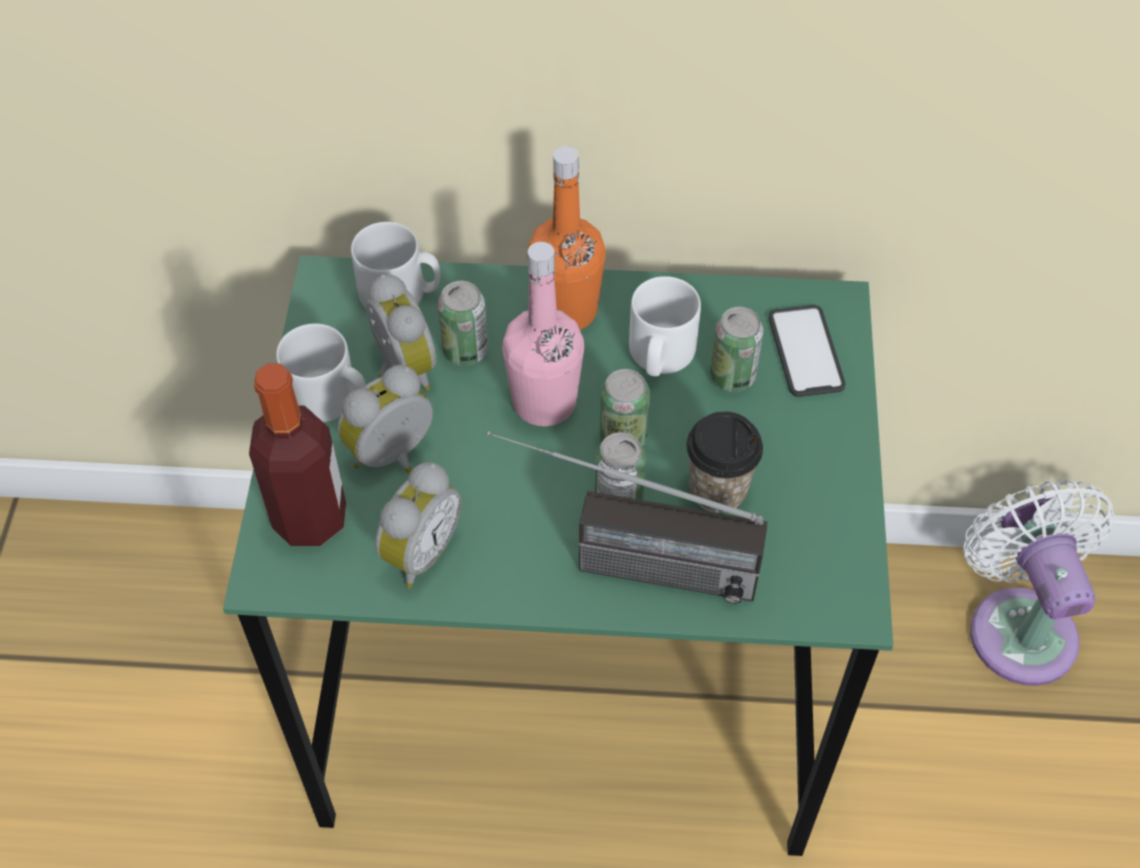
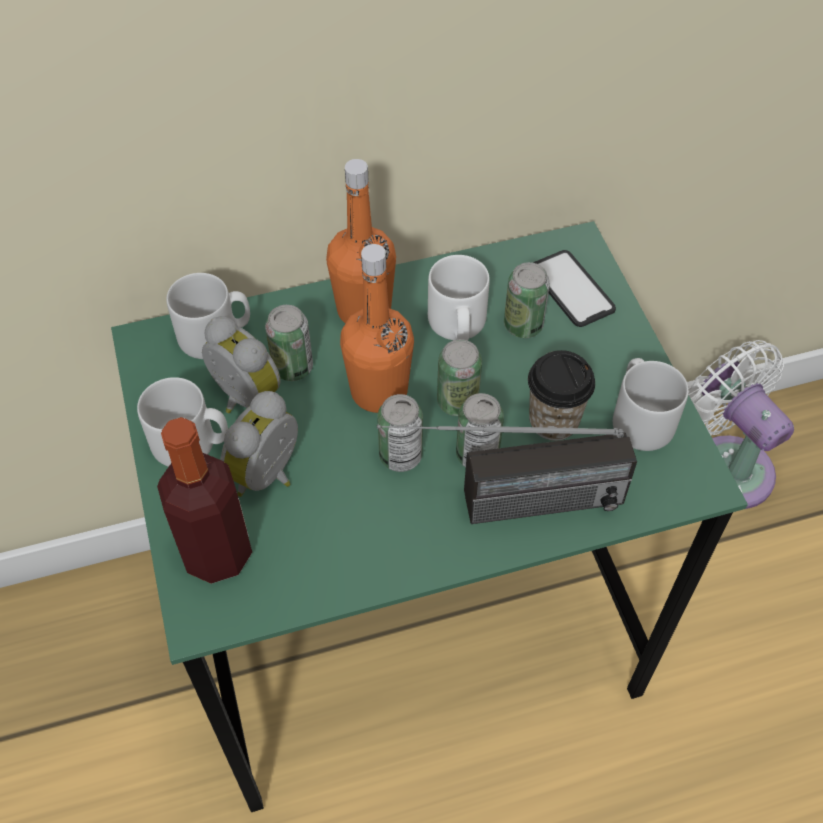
camera: 20 degrees left, 0 degrees up
(418, 551) = (326, 552): alarm clock -> none
(537, 477) = (400, 456): none -> can
(544, 402) = (379, 391): pink bottle -> orange bottle
(815, 516) = (640, 419): none -> grey mug

